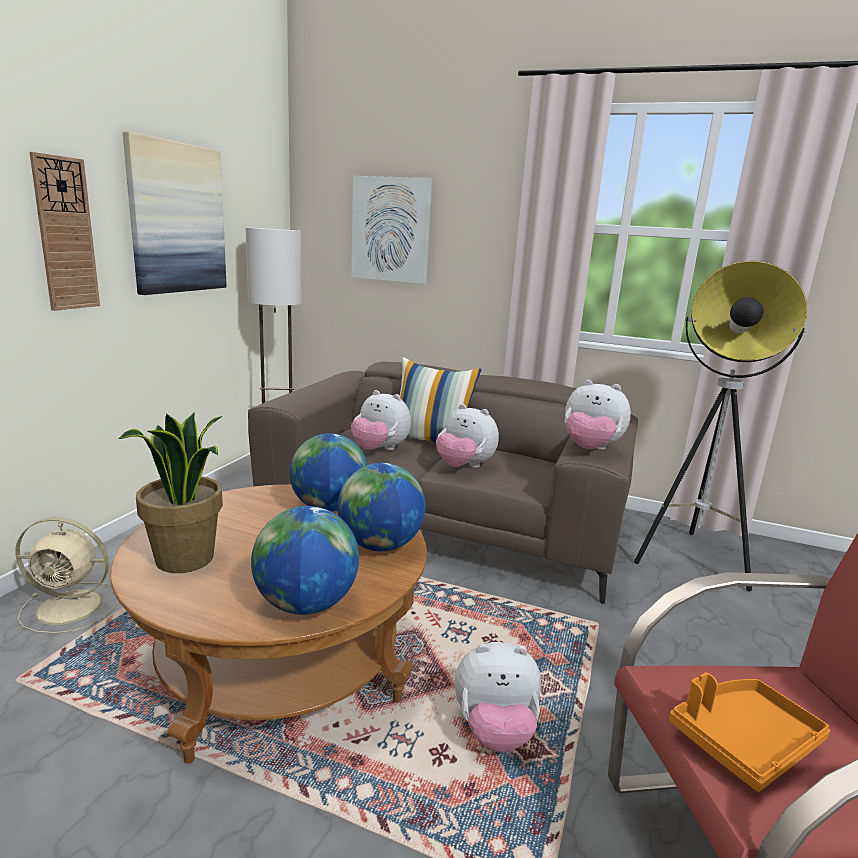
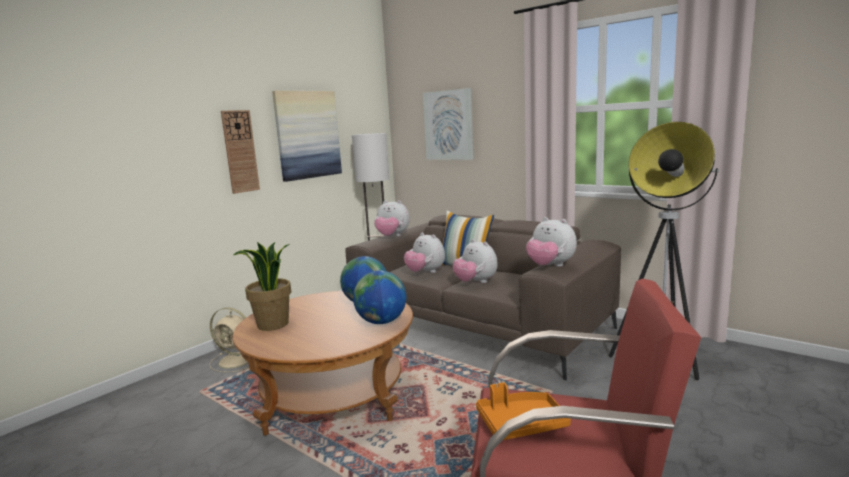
camera: 20 degrees right, 5 degrees down
(306, 604) = (320, 347): globe -> none
(494, 730) = (441, 441): plush toy -> plush toy (392, 236)

